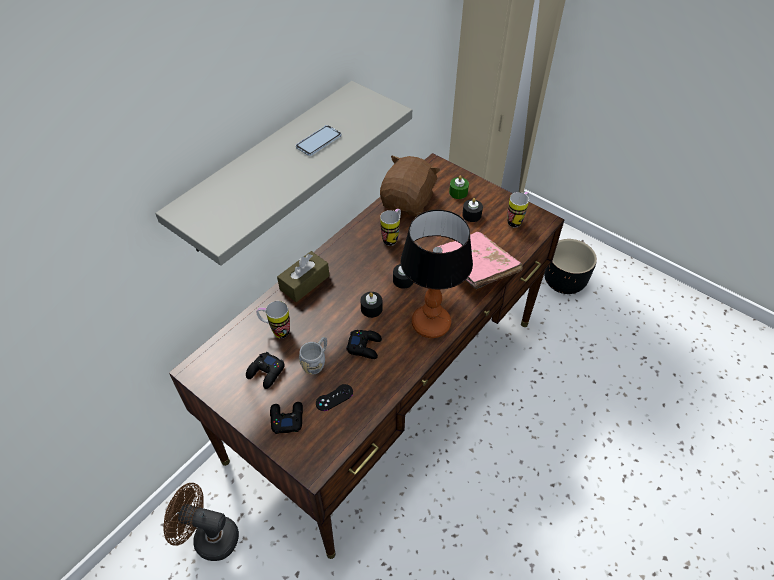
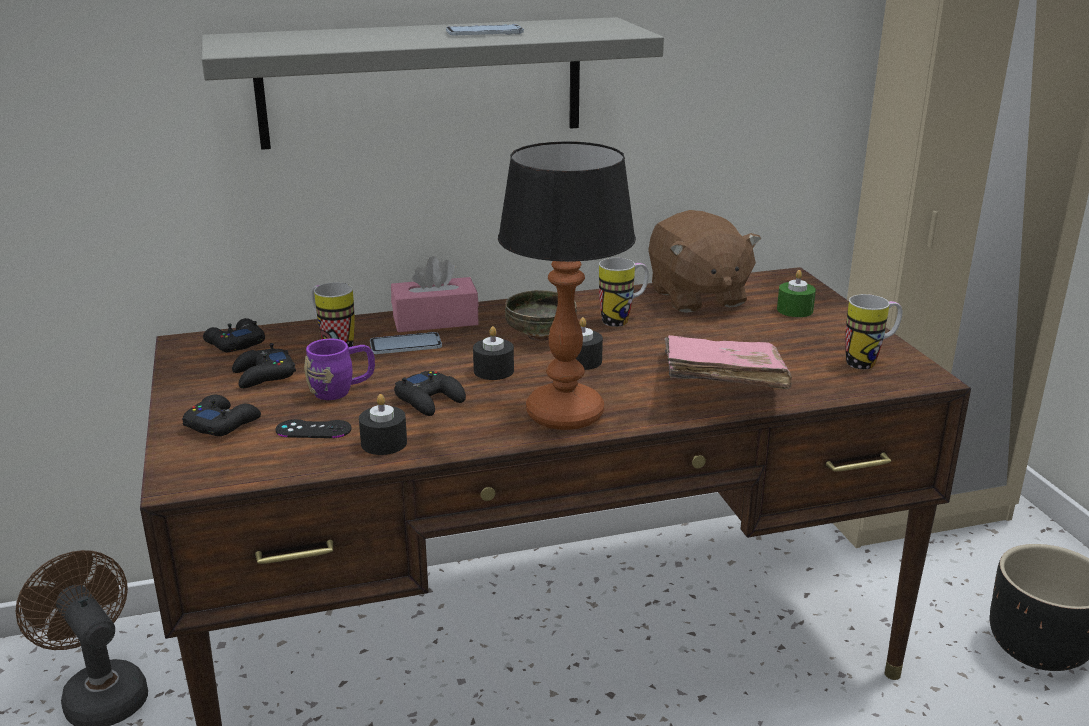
camera: 35 degrees right, 25 degrees down
(221, 356) = (235, 343): none -> black game controller
(304, 282) = (435, 320): brown tissue box -> pink tissue box
(311, 311) = (405, 345): none -> phone
(316, 362) = (342, 390): grey mug -> purple mug
(366, 270) = (539, 336): none -> bowl
(408, 202) = (696, 297): brown plush toy -> brown plush toy turned 105 degrees clockwise
(471, 215) = (789, 336): black candle -> black candle (384, 443)

